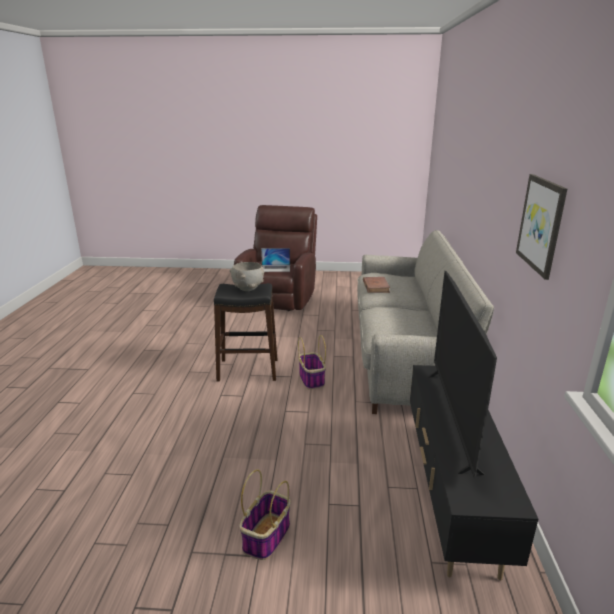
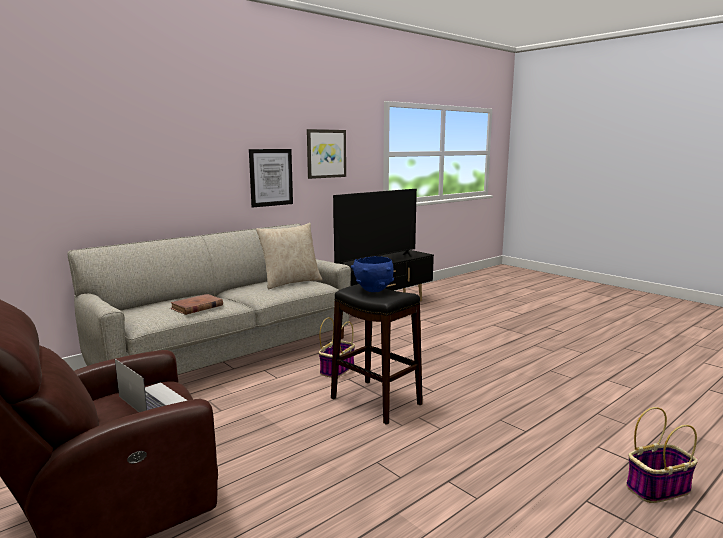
camera: 135 degrees left, 10 degrees down
(248, 289) = (373, 290): grey bowl -> blue bowl
(266, 537) = (483, 327): basket -> basket (658, 488)
(402, 329) = (290, 282): none -> beige pillow
(501, 231) = (271, 177): none -> picture

